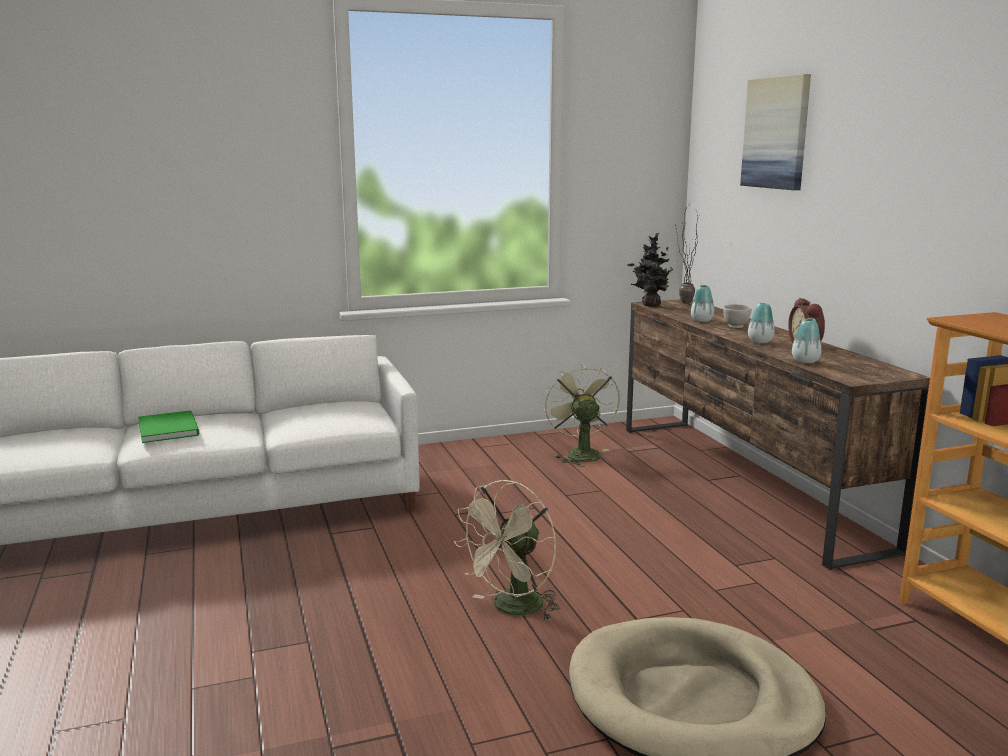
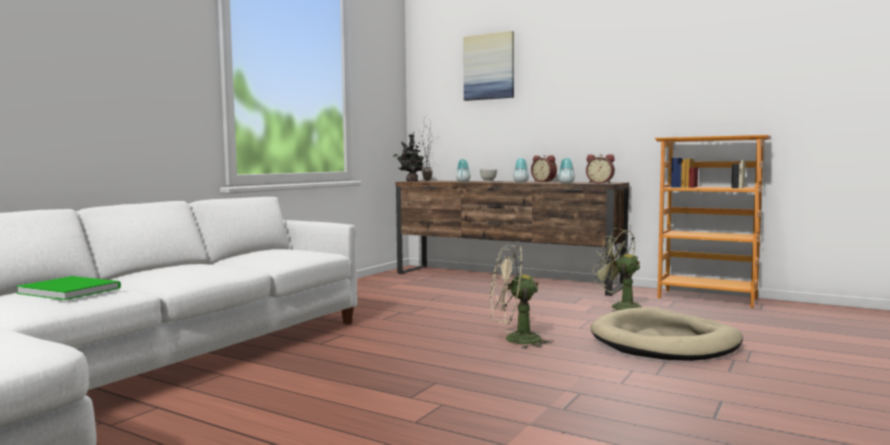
camera: 40 degrees left, 10 degrees down
(170, 428) = (171, 270): green book -> green book (69, 290)
(512, 609) = (514, 340): beige fan -> beige fan turned 90 degrees clockwise
(580, 453) = (394, 285): green fan -> green fan (619, 307)
(849, 375) = (600, 183): none -> alarm clock

